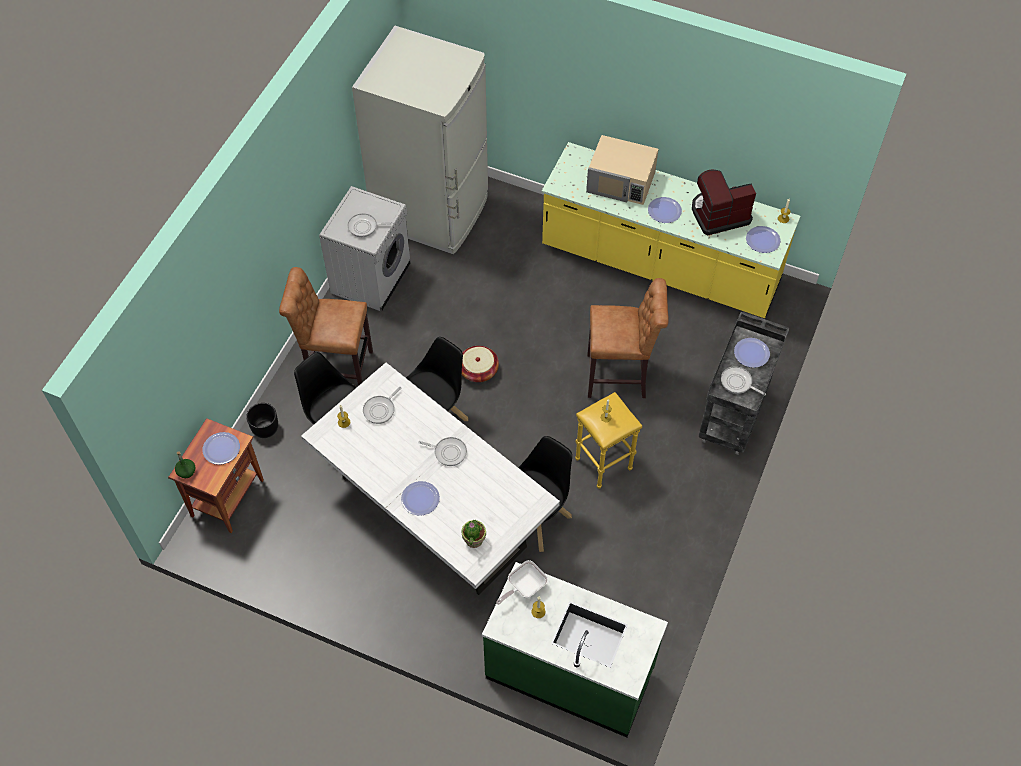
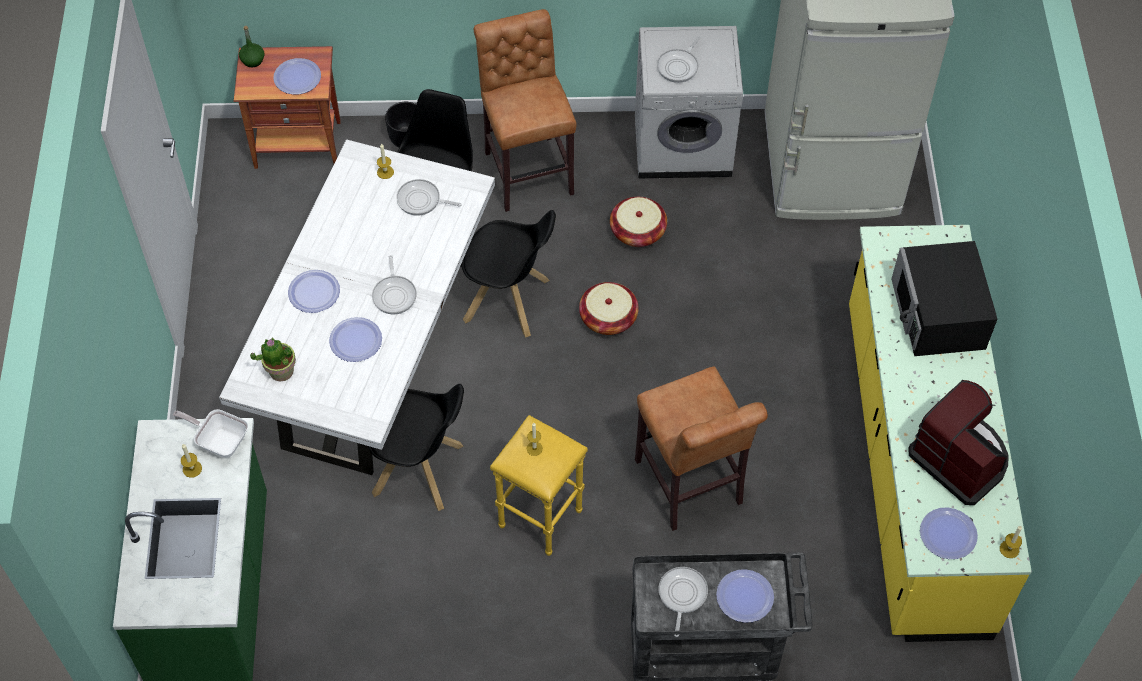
camera: 65 degrees right, 0 degrees up
(364, 227) = (679, 66): frying pan -> frying pan turned 120 degrees counterclockwise
(422, 329) = (637, 231): none -> basket
(621, 182) = (938, 314): beige microwave -> black microwave
(664, 211) = (920, 386): plate -> plate (355, 340)

